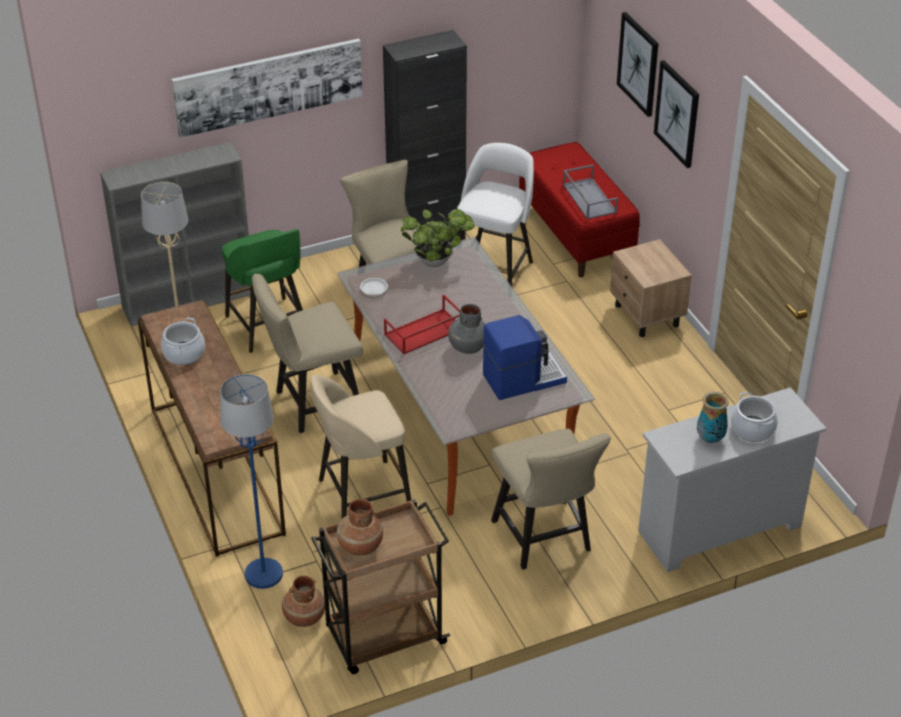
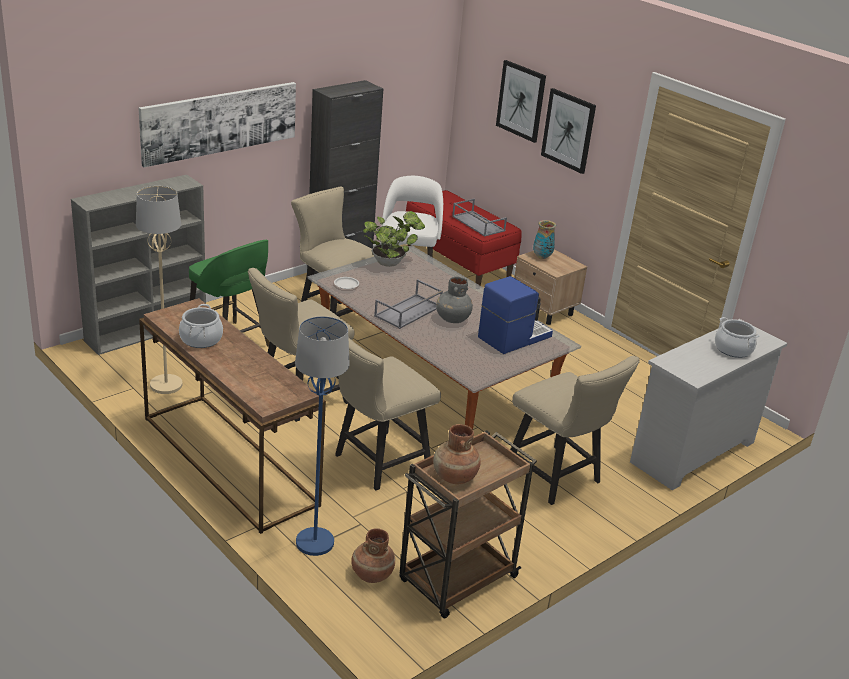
camera: 20 degrees left, 10 degrees down
(361, 494) = (376, 463): beige stool -> beige chair
(423, 332) = (408, 312): red tray -> grey tray
(710, 438) = (705, 359): vase -> vase (542, 257)

